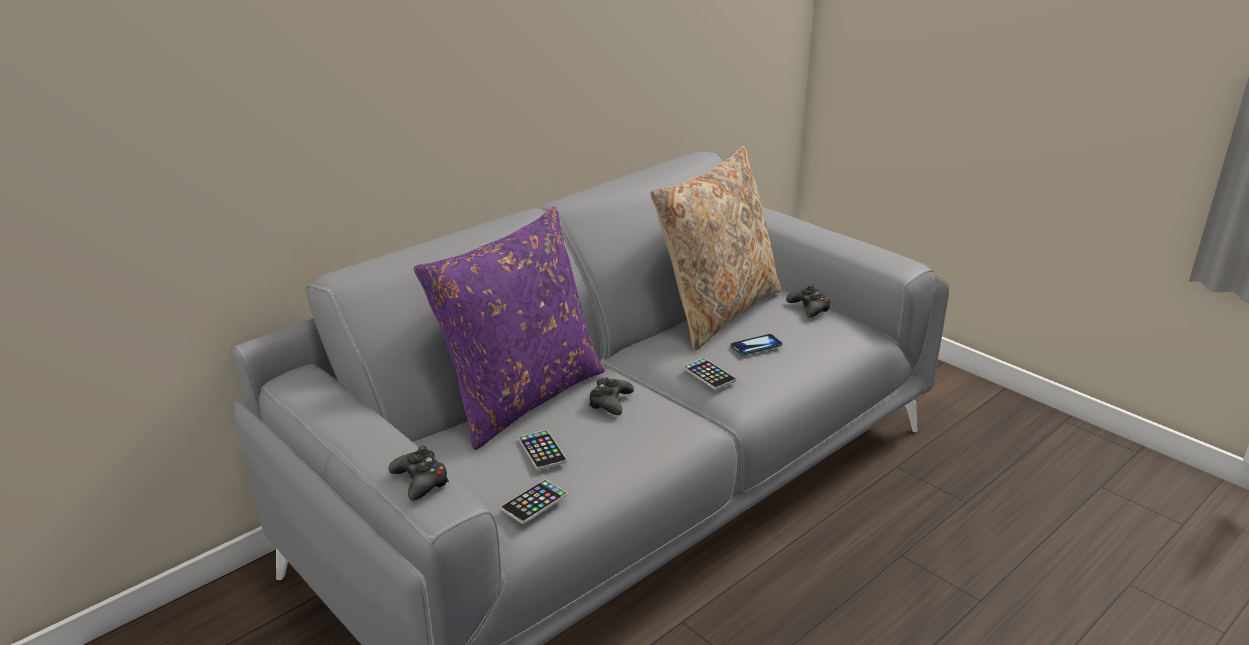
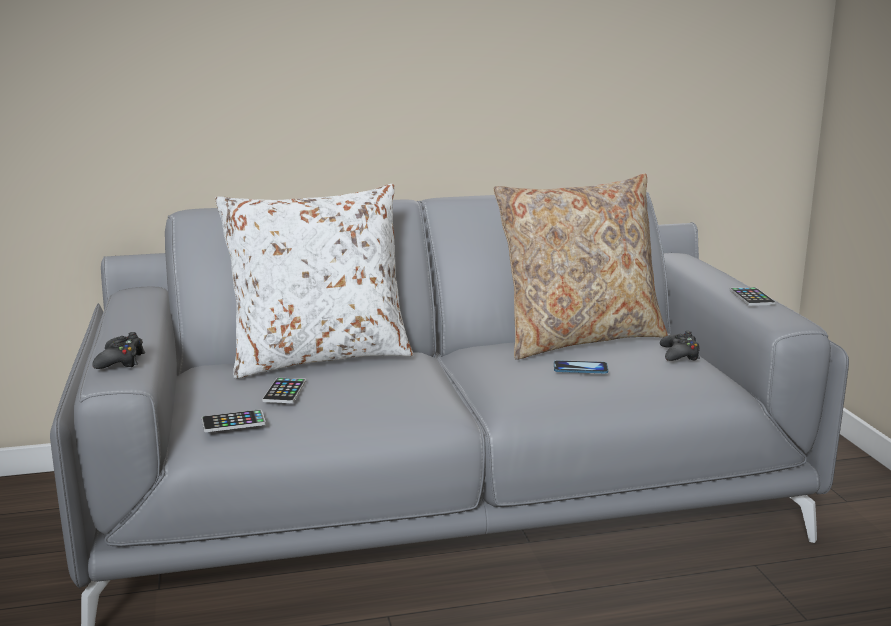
camera: 30 degrees right, 10 degrees down
(521, 397) = (319, 356): purple pillow -> white pillow
(610, 402) = (387, 375): black game controller -> none
(709, 374) = (505, 378): phone -> phone (752, 297)

